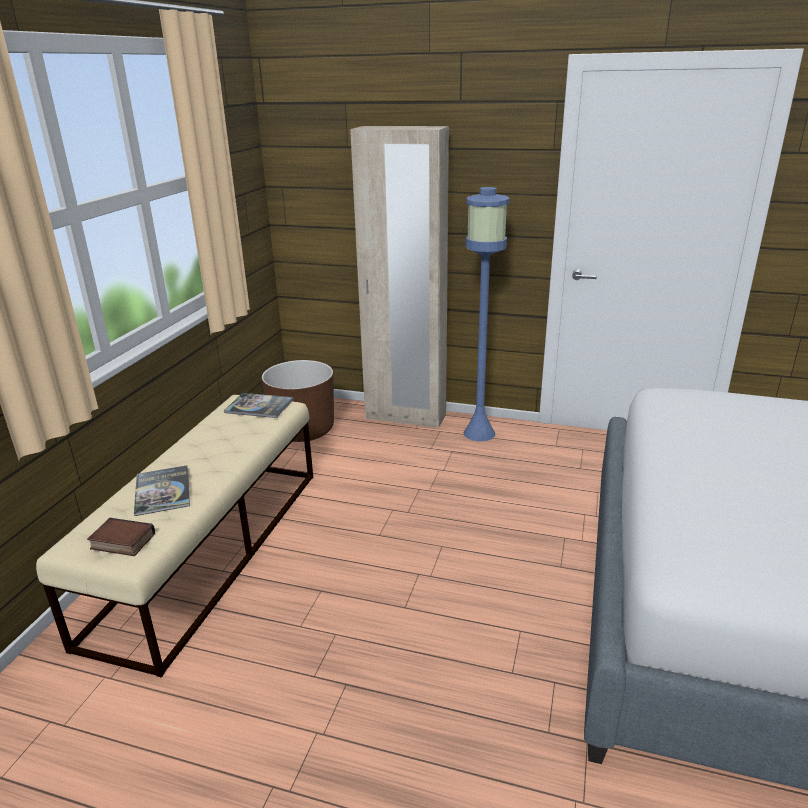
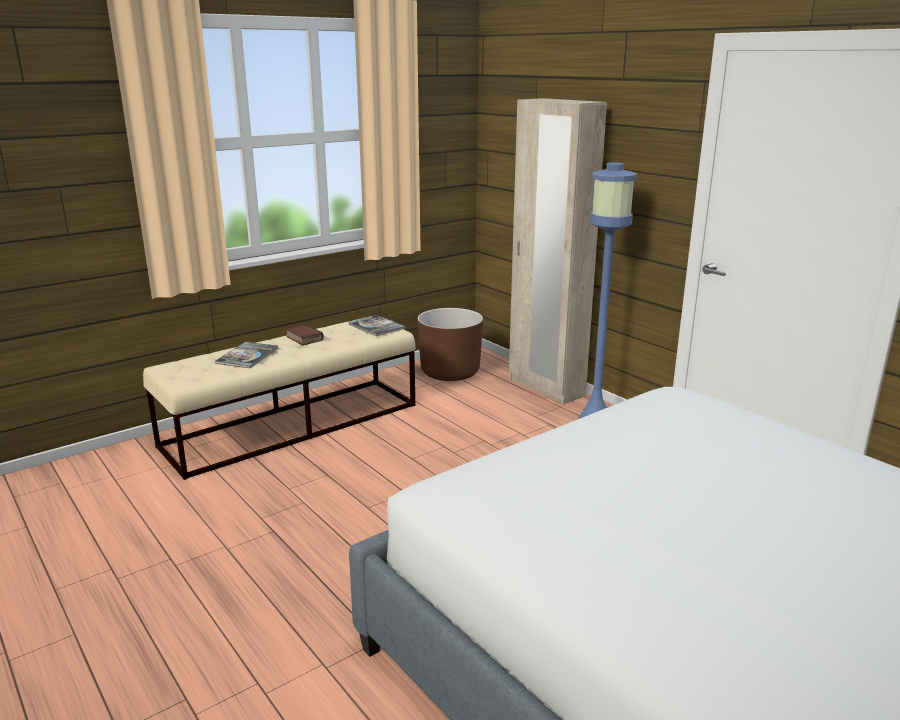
camera: 35 degrees right, 5 degrees down
(121, 542) = (189, 373): book -> book (303, 338)

